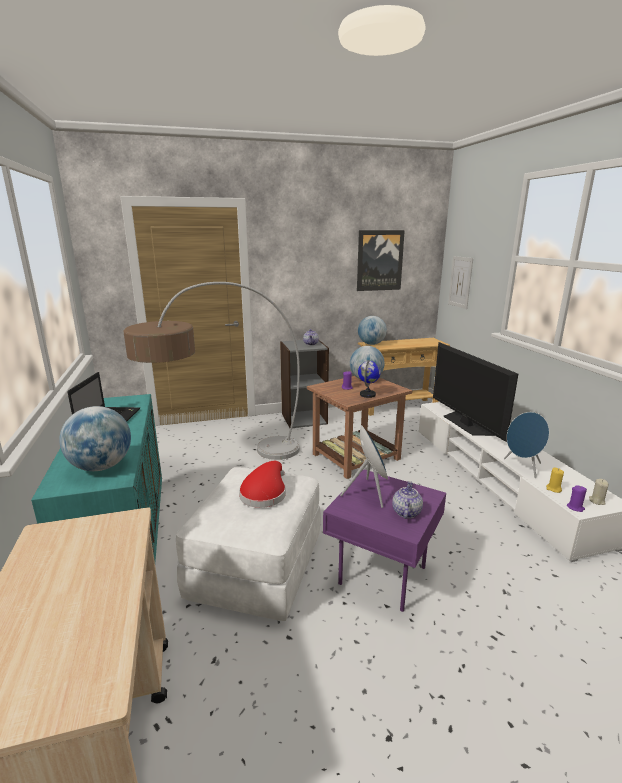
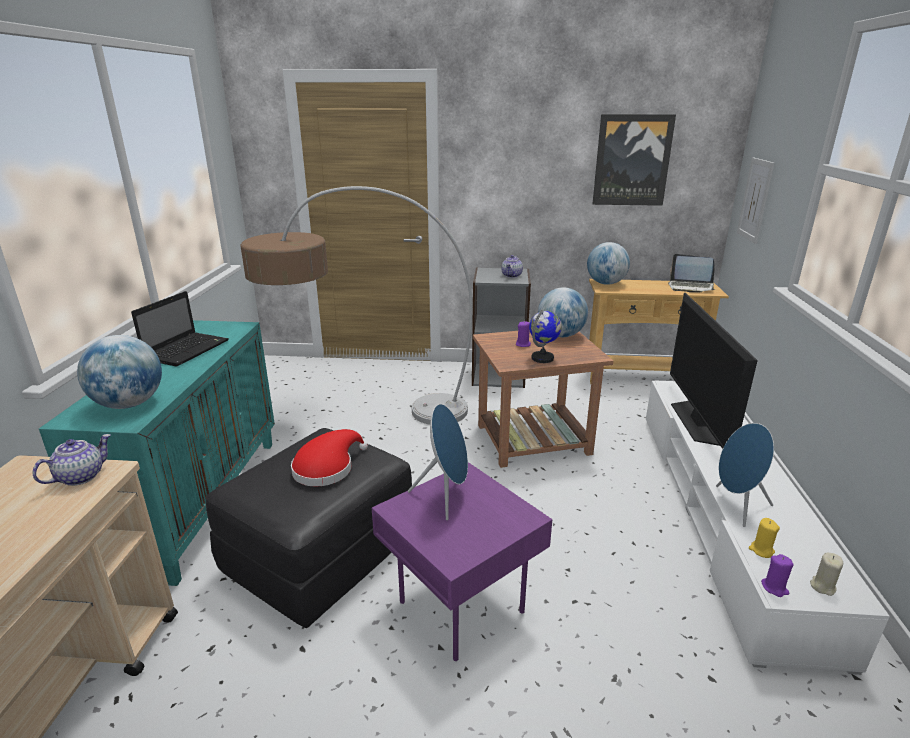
camera: 20 degrees right, 5 degrees up
(256, 566) = (321, 553): white ottoman -> black ottoman
(406, 512) = (473, 533): teapot -> teapot (81, 476)
(423, 341) = (690, 287): none -> laptop

